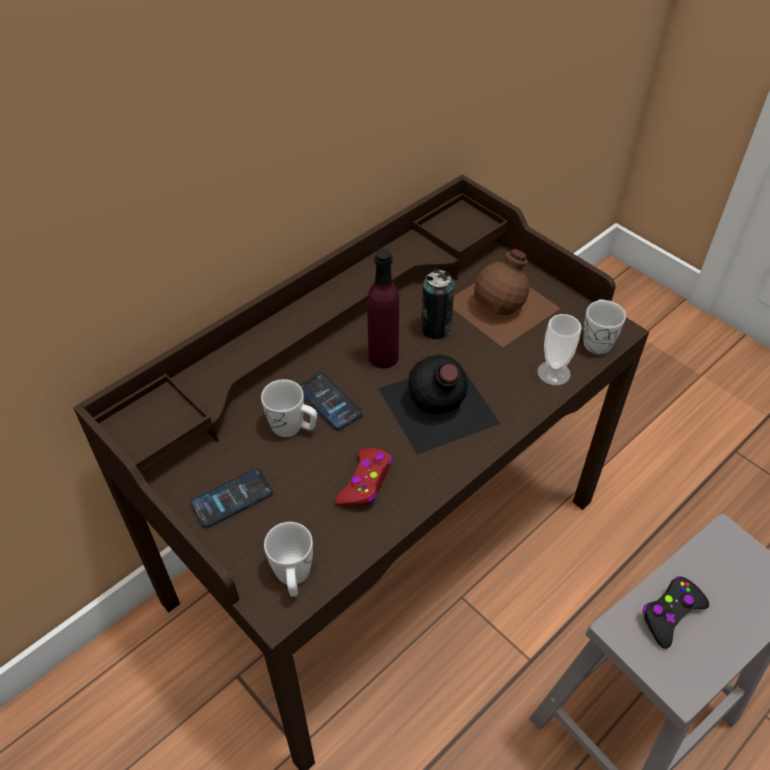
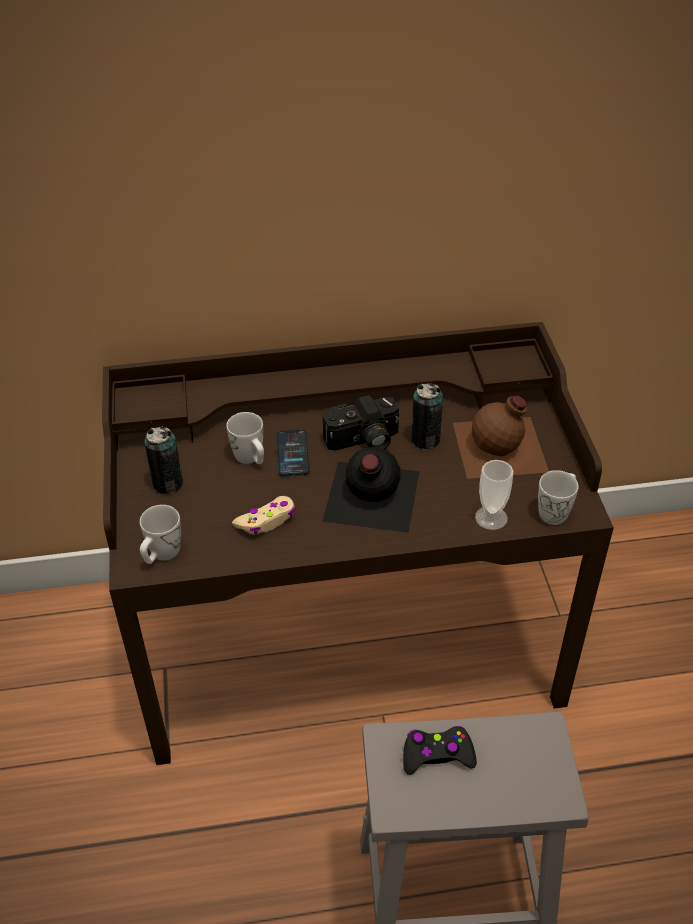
camera: 35 degrees right, 5 degrees down
(232, 498) = (168, 484): phone -> can
(365, 482) = (267, 521): red game controller -> beige game controller
(383, 357) = (363, 441): purple bottle -> camera

